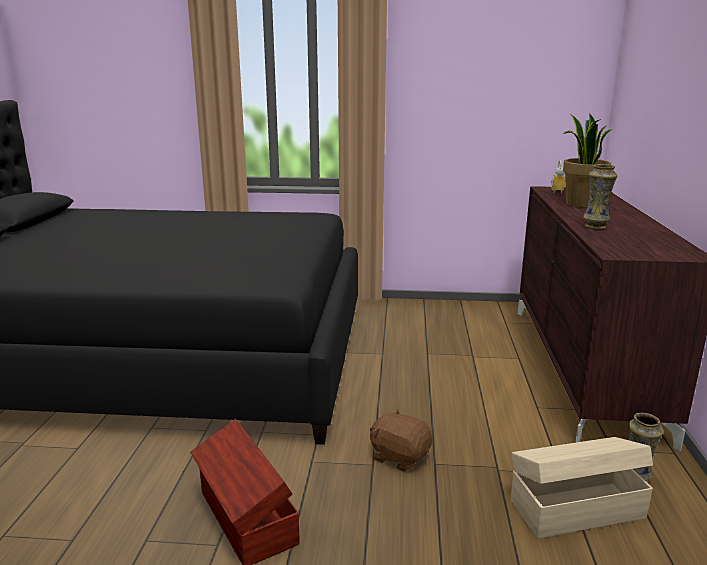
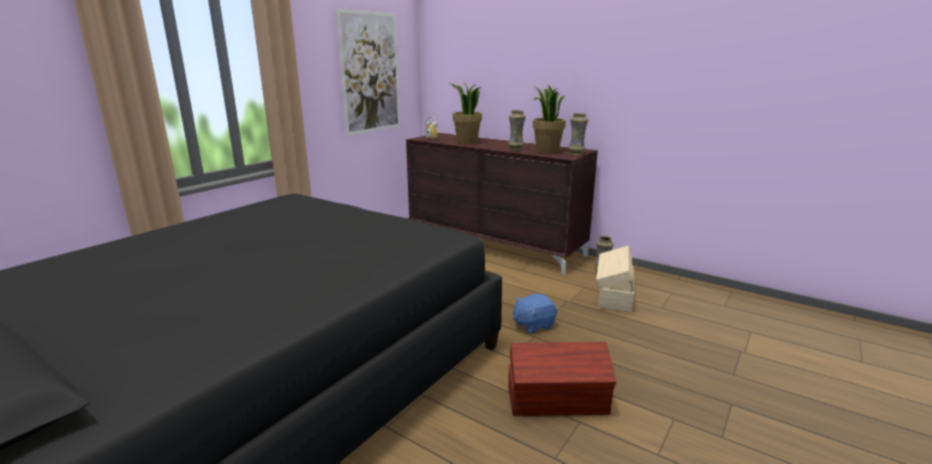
camera: 60 degrees left, 0 degrees up
(399, 456) = (533, 325): brown plush toy -> blue plush toy
(508, 95) = (370, 73): none -> picture
(626, 240) = (546, 151): none -> potted plant
(651, 255) = (576, 154): none -> vase

